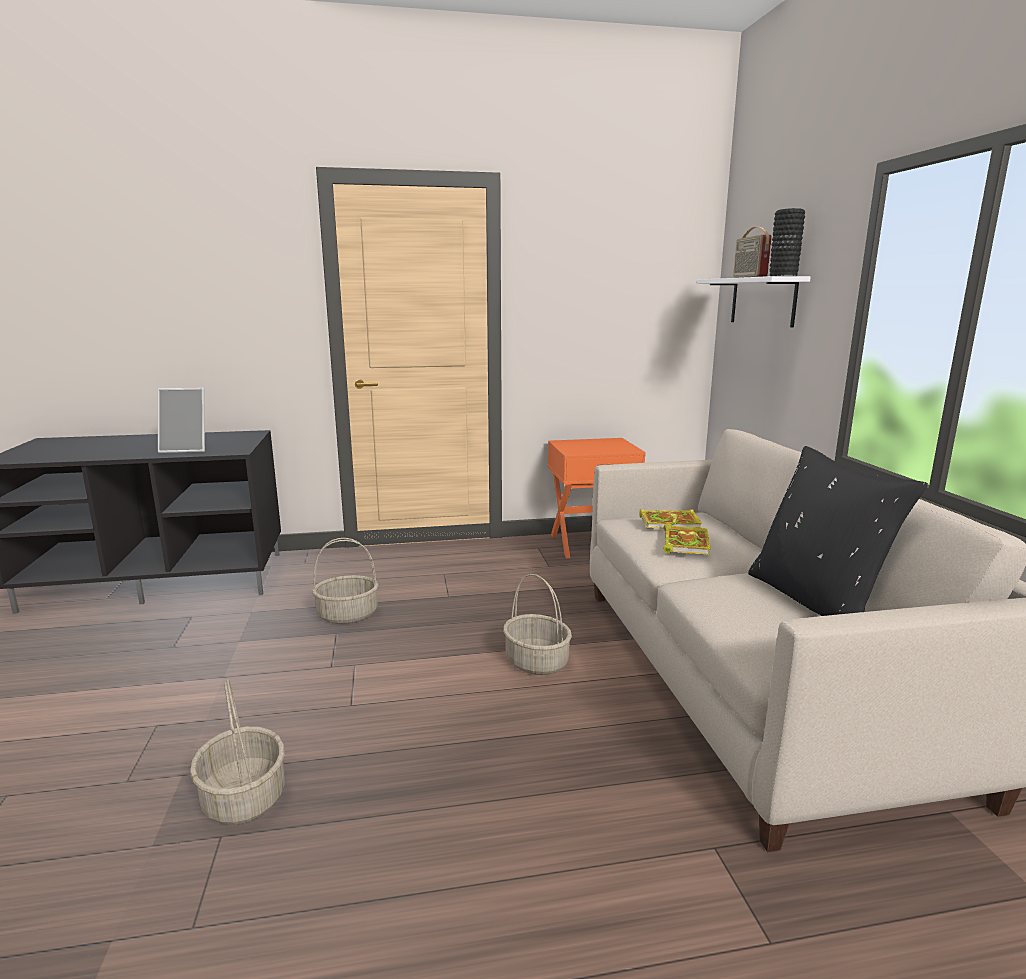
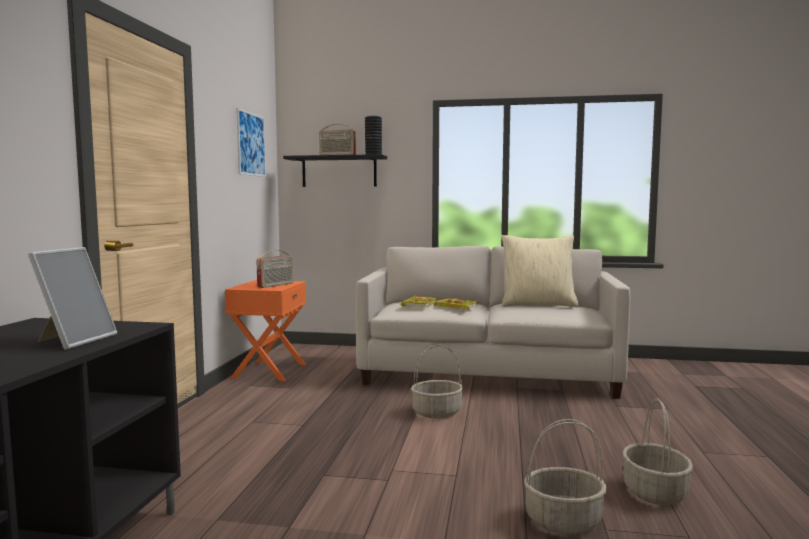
camera: 70 degrees left, 10 degrees down
(348, 615) = (290, 467): basket -> basket (654, 492)
(595, 448) = (276, 285): none -> radio
(637, 269) = (251, 144): none -> picture
(762, 301) = (339, 171): white shelf -> black shelf
(816, 600) = (538, 304): black pillow -> beige pillow

